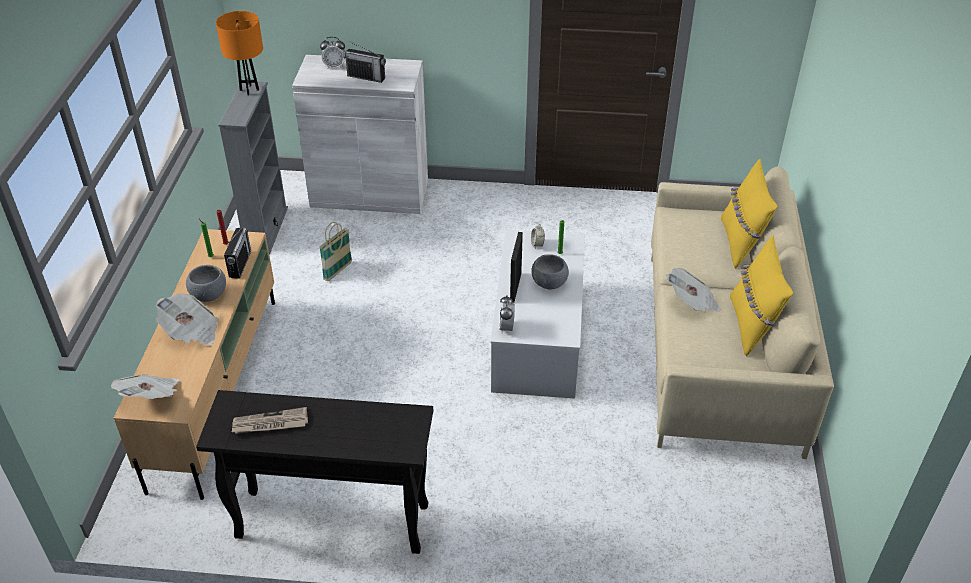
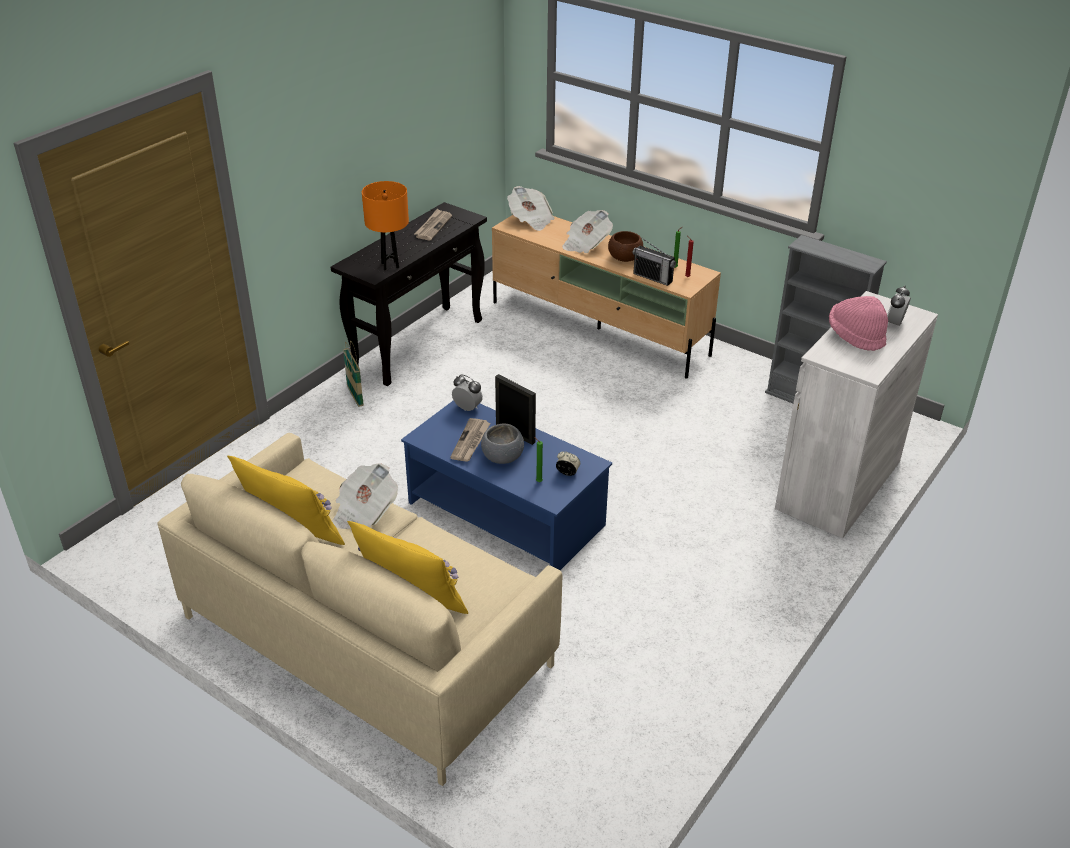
camera: 120 degrees right, 5 degrees down
(209, 294) = (624, 258): grey bowl -> brown bowl
(249, 90) = (860, 260): orange table lamp -> orange table lamp (390, 265)
(338, 271) = (708, 424): basket -> basket (355, 396)
(366, 77) = (855, 336): radio -> pink hat
(537, 338) = (505, 513): white coffee table -> blue coffee table
(547, 306) = (471, 442): none -> newspaper

